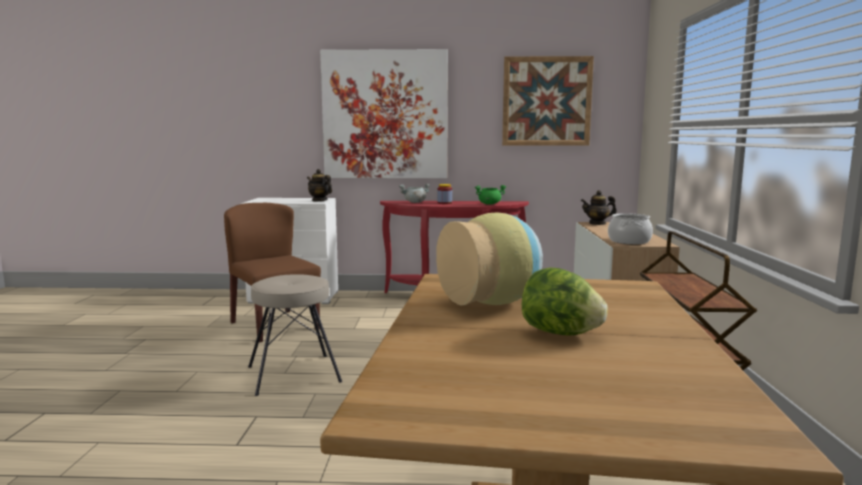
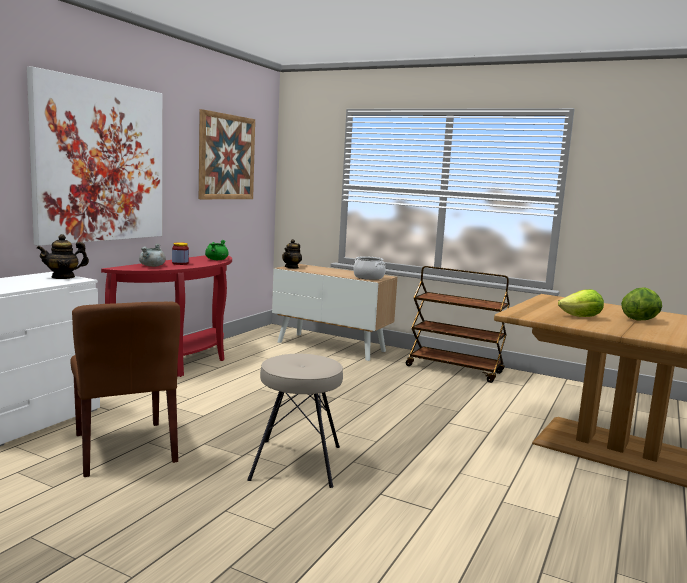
camera: 65 degrees left, 0 degrees up
(274, 325) = (125, 448): brown chair -> brown chair turned 105 degrees counterclockwise
(493, 303) = (581, 317): vase -> lettuce

